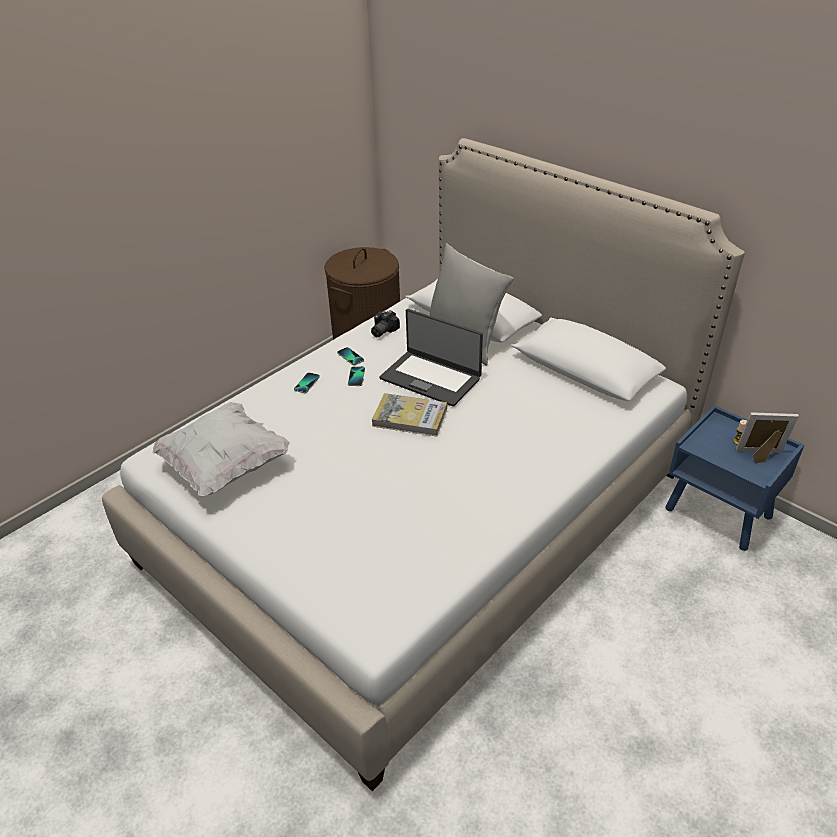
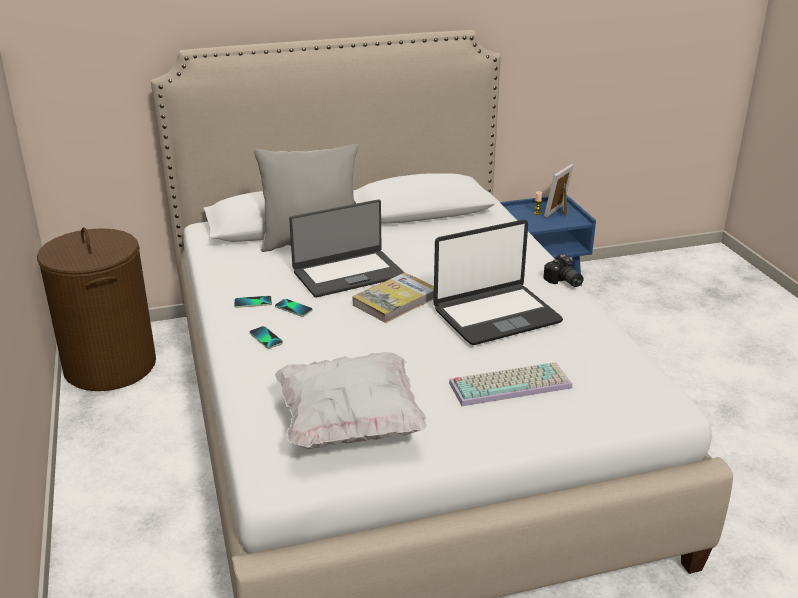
camera: 60 degrees left, 10 degrees down
(334, 525) = (511, 384): none -> keyboard
(382, 331) = (233, 274): camera -> camera (563, 282)
(436, 479) = (496, 315): none -> laptop

